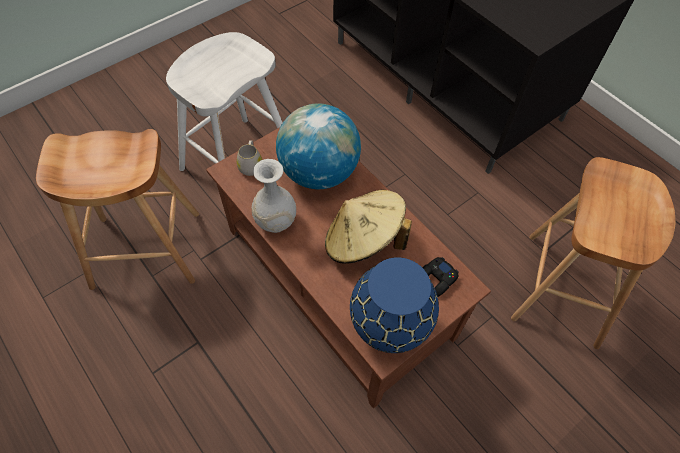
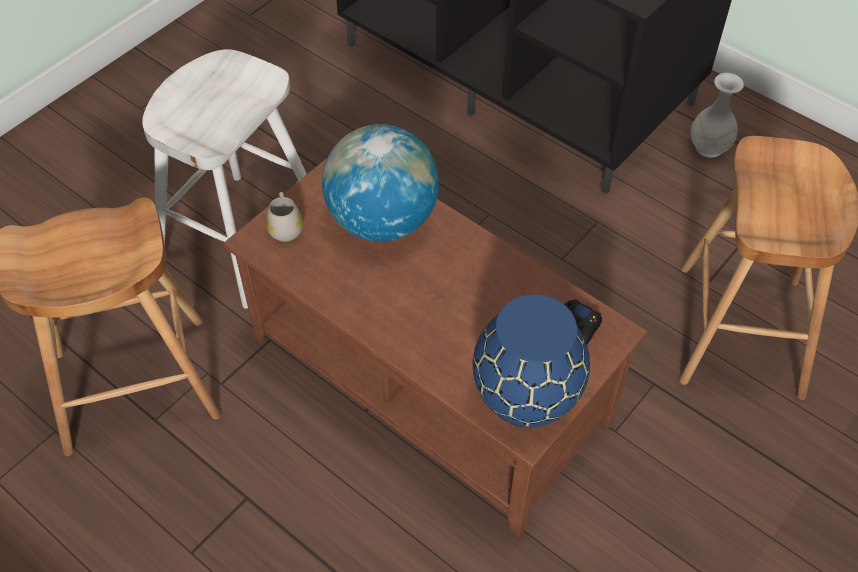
camera: 10 degrees left, 5 degrees down
(275, 221) = (339, 294): white vase -> white vase (708, 147)
(363, 241) = (465, 298): beige hat -> none

